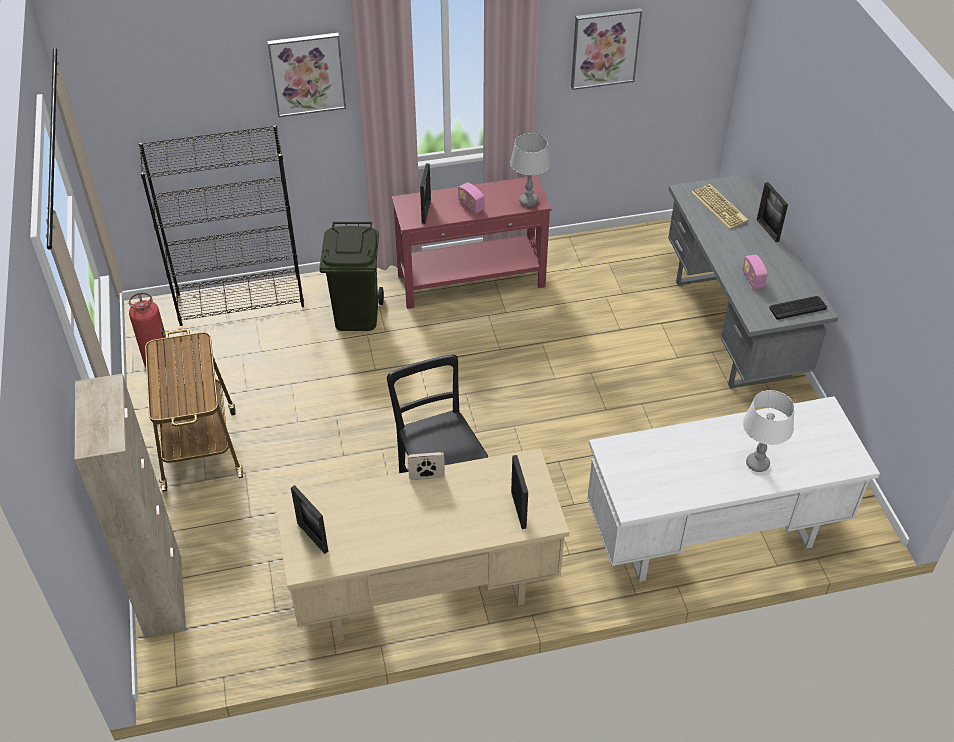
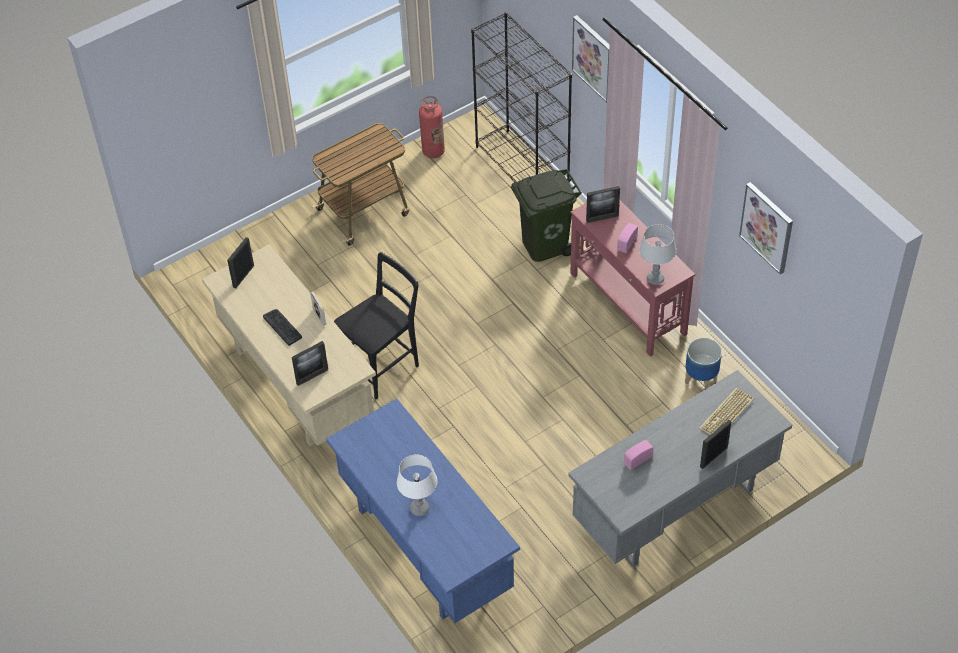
camera: 70 degrees right, 5 degrees up
(164, 596) = (234, 249): beige cabinet -> none
(591, 263) = (700, 380): none -> planter
(712, 535) = (424, 548): white desk -> blue desk
(797, 308) = (617, 500): keyboard -> keyboard (282, 327)

